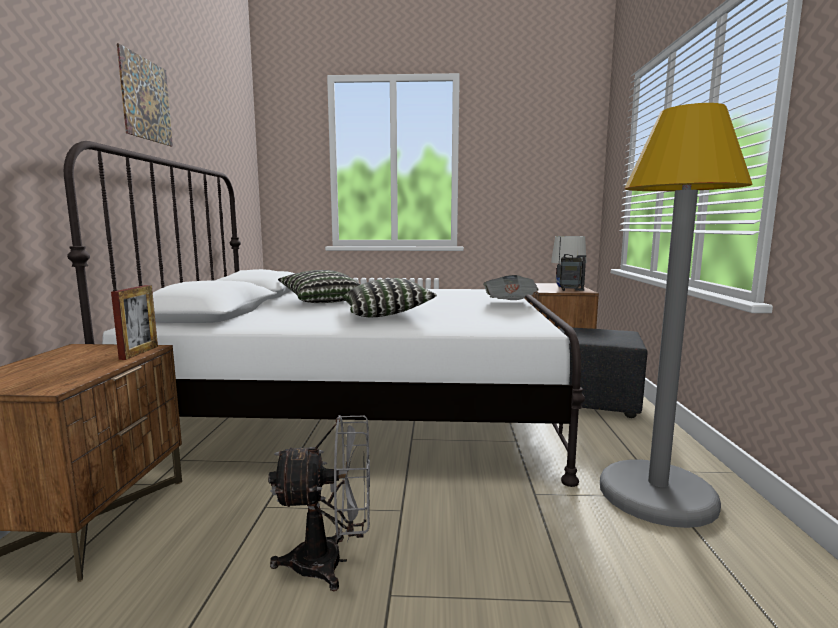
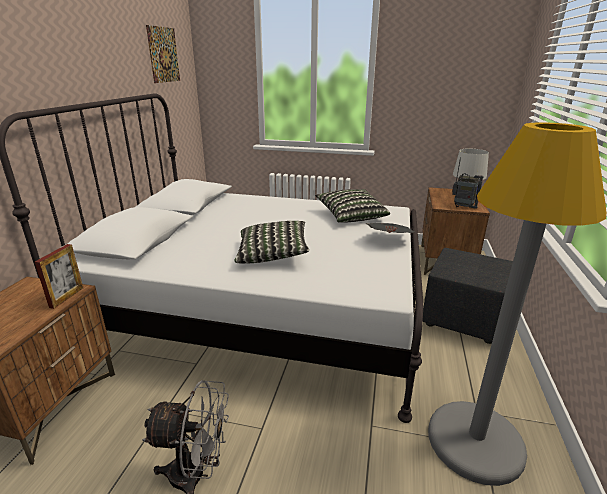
camera: 10 degrees right, 15 degrees up
(146, 99) = (72, 49): picture -> picture (163, 55)
(323, 300) = (232, 222): pillow -> pillow (351, 216)

